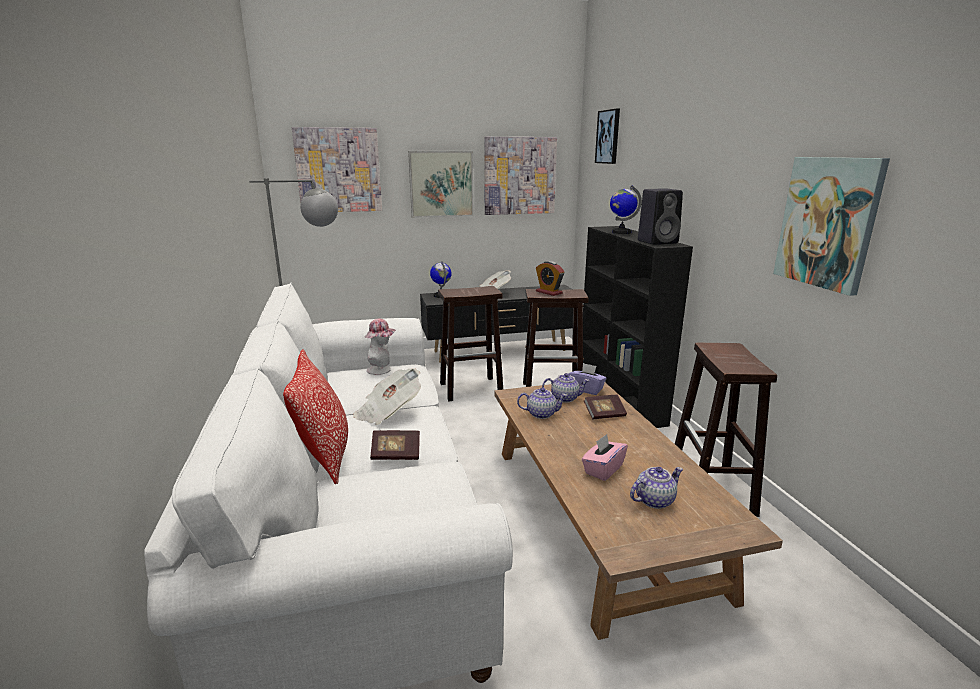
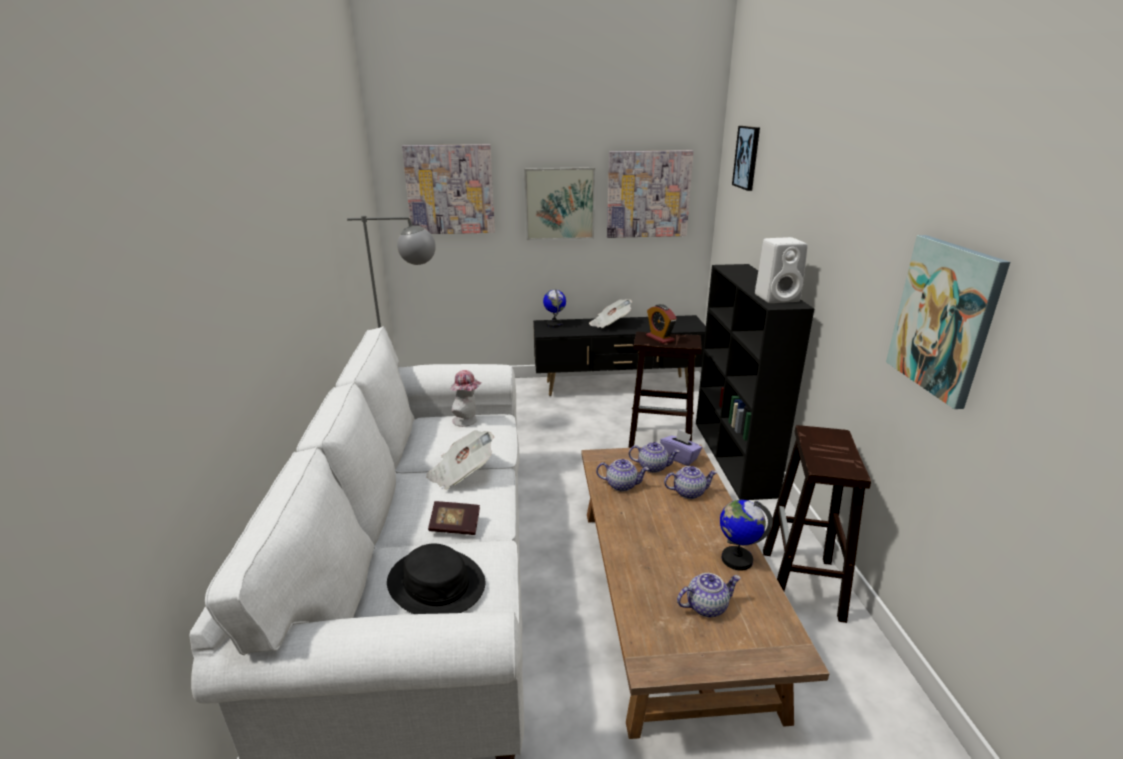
camera: 10 degrees right, 5 degrees up
(325, 456) = (389, 522): pillow -> none
(393, 501) = (436, 583): none -> black hat
(472, 388) = (575, 431): brown stool -> none
(603, 469) = (664, 562): pink tissue box -> none
(604, 414) = (689, 492): book -> teapot
(621, 232) = (744, 277): globe -> globe (736, 559)
(658, 242) = (778, 298): black speaker -> white speaker

